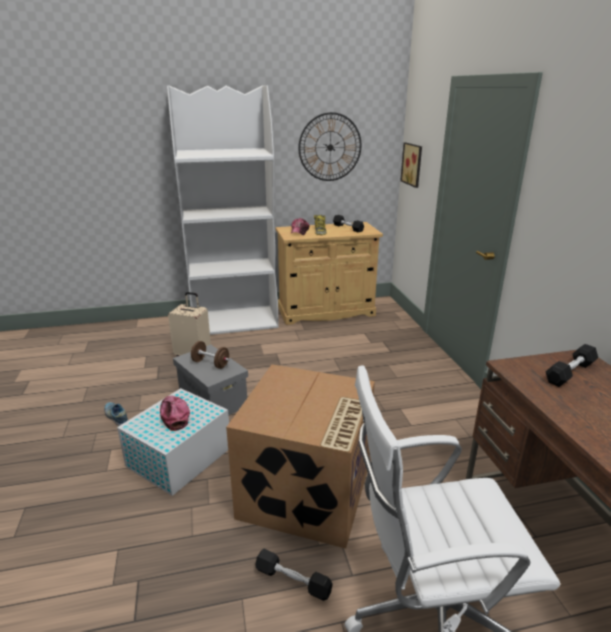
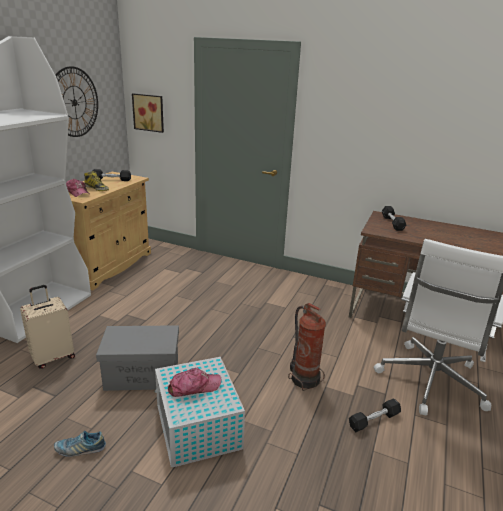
camera: 55 degrees left, 0 degrees up
(174, 415) = (194, 387): cap -> cap turned 150 degrees clockwise
(210, 364) = (141, 338): brown dumbbell -> none
(307, 492) = (304, 378): cardboard box -> fire extinguisher

